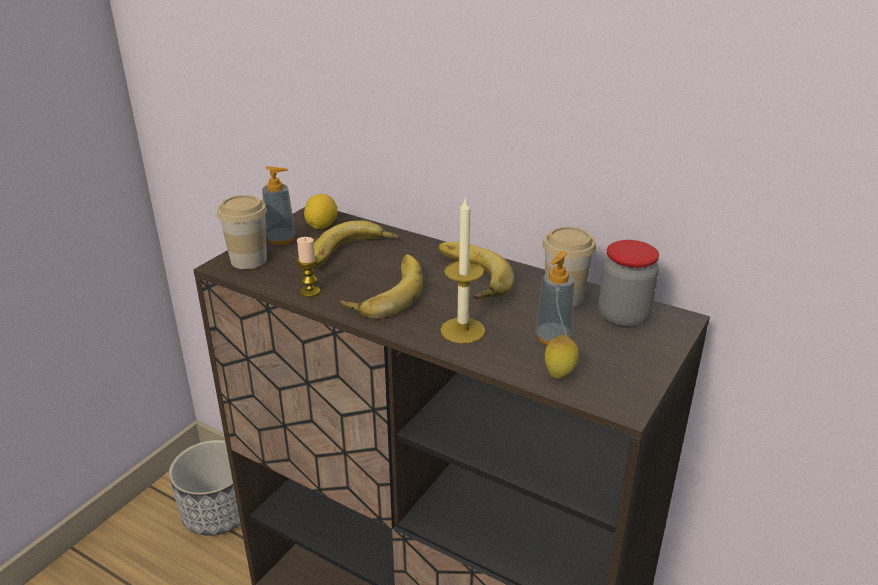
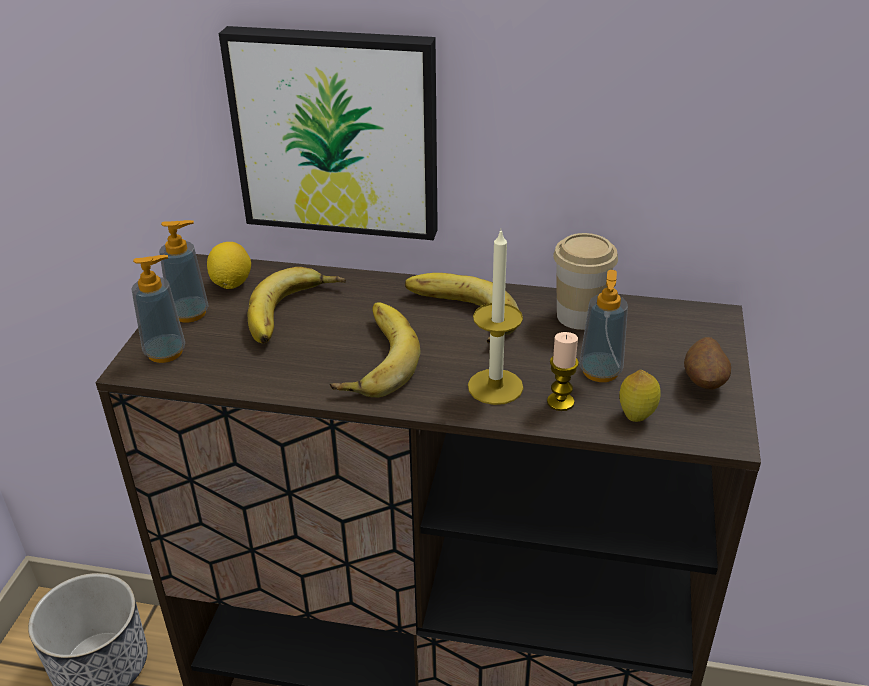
camera: 20 degrees left, 5 degrees up
(248, 260) = (165, 352): cup -> soap dispenser
(310, 292) = (277, 379): candle -> candle (560, 402)
(411, 123) = (337, 132): none -> picture
(623, 317) = (657, 327): jar -> none
(634, 364) = (704, 383): none -> potato

